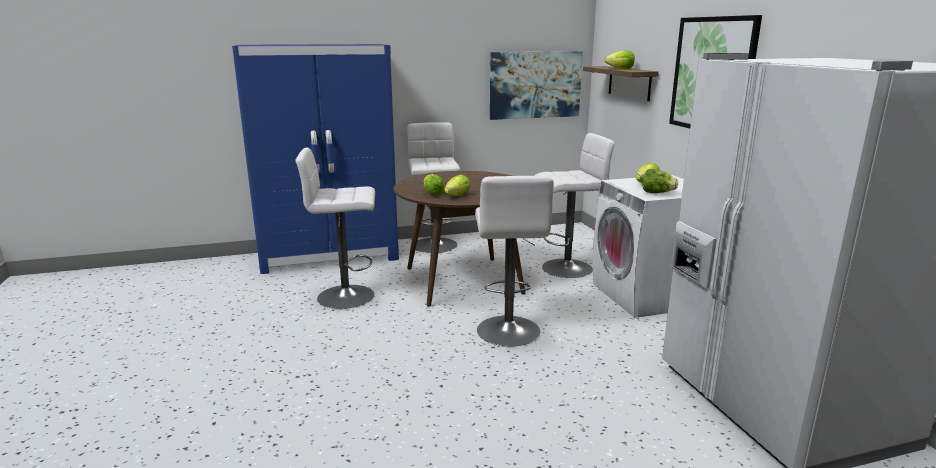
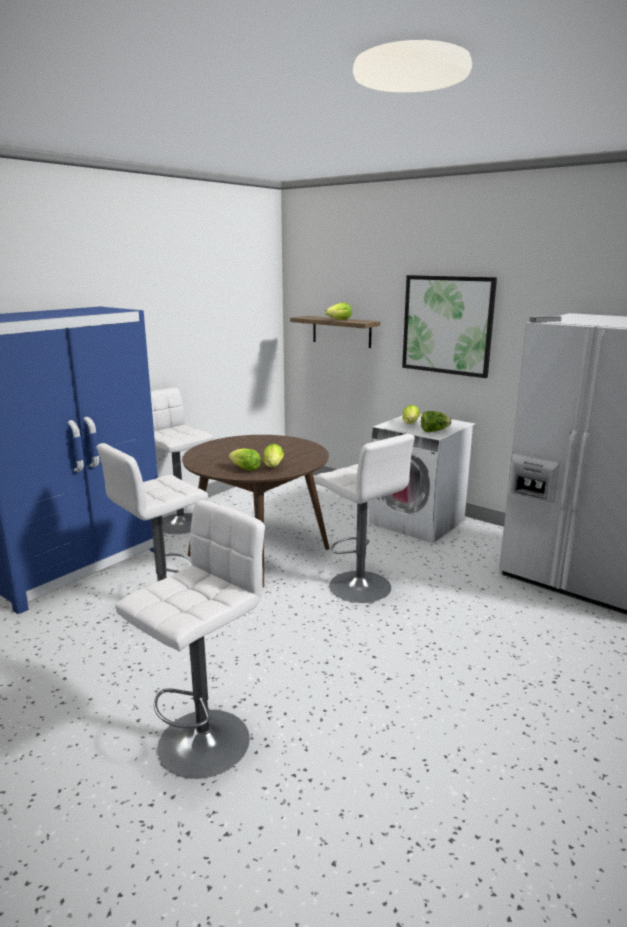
camera: 35 degrees left, 0 degrees up
(535, 85) = (242, 338): picture -> none
(567, 268) = (331, 514): white stool -> white stool (205, 742)

